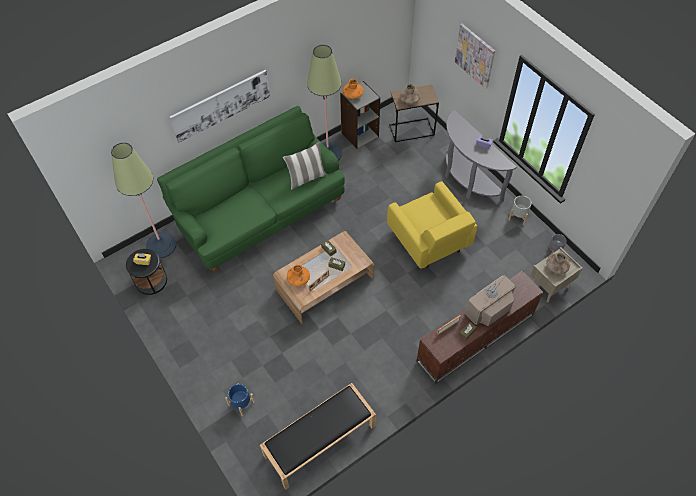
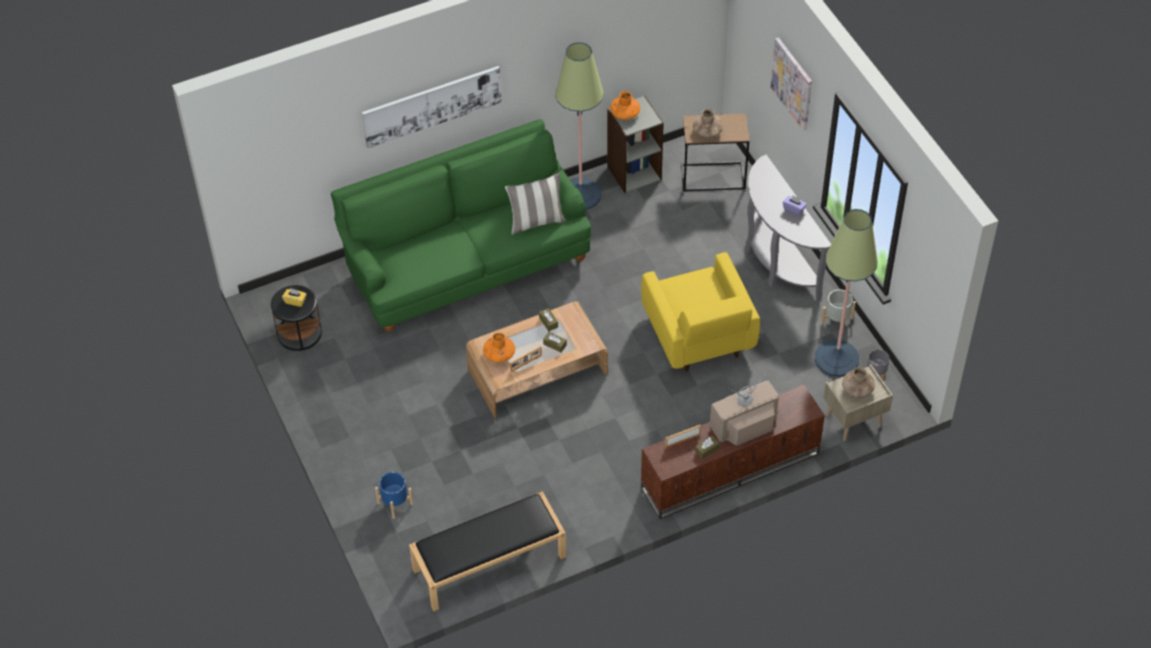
camera: 10 degrees right, 5 degrees down
(161, 245) = (320, 288): floor lamp -> floor lamp (836, 358)

